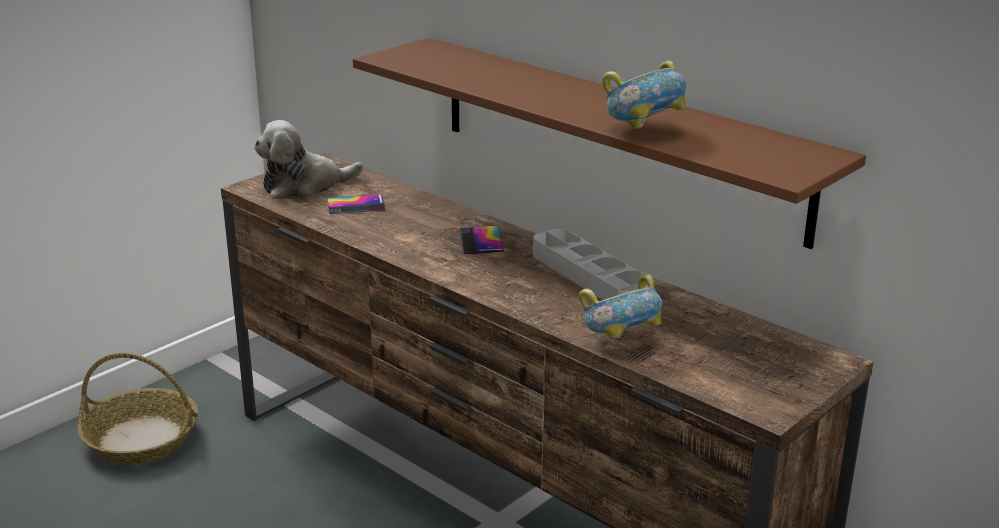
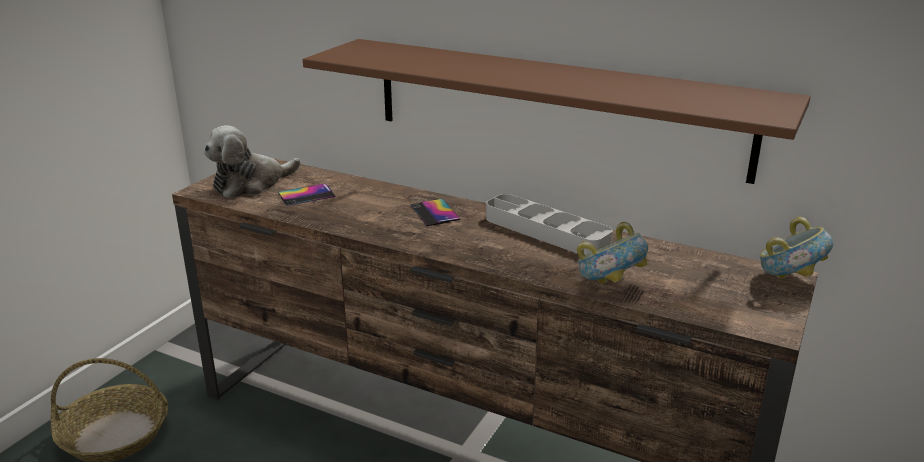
camera: 15 degrees left, 0 degrees up
(643, 131) = (614, 93): bowl -> bowl (789, 280)

